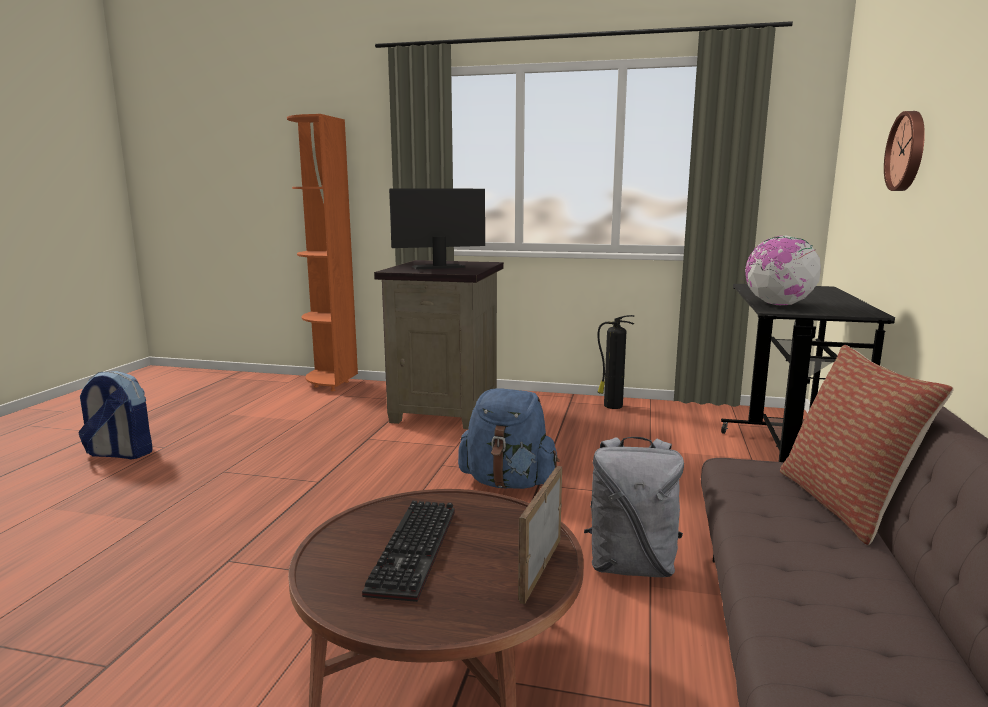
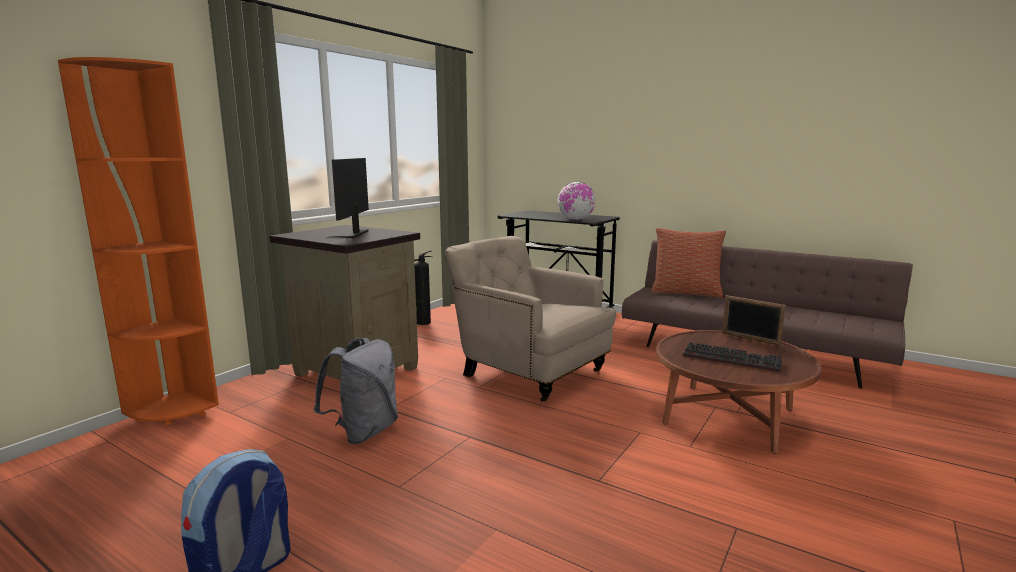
camera: 70 degrees left, 0 degrees up
(508, 482) = (527, 371): blue backpack -> beige armchair
(631, 566) = (646, 362): grey backpack -> grey backpack (363, 432)
(908, 151) = (594, 138): wall clock -> none

